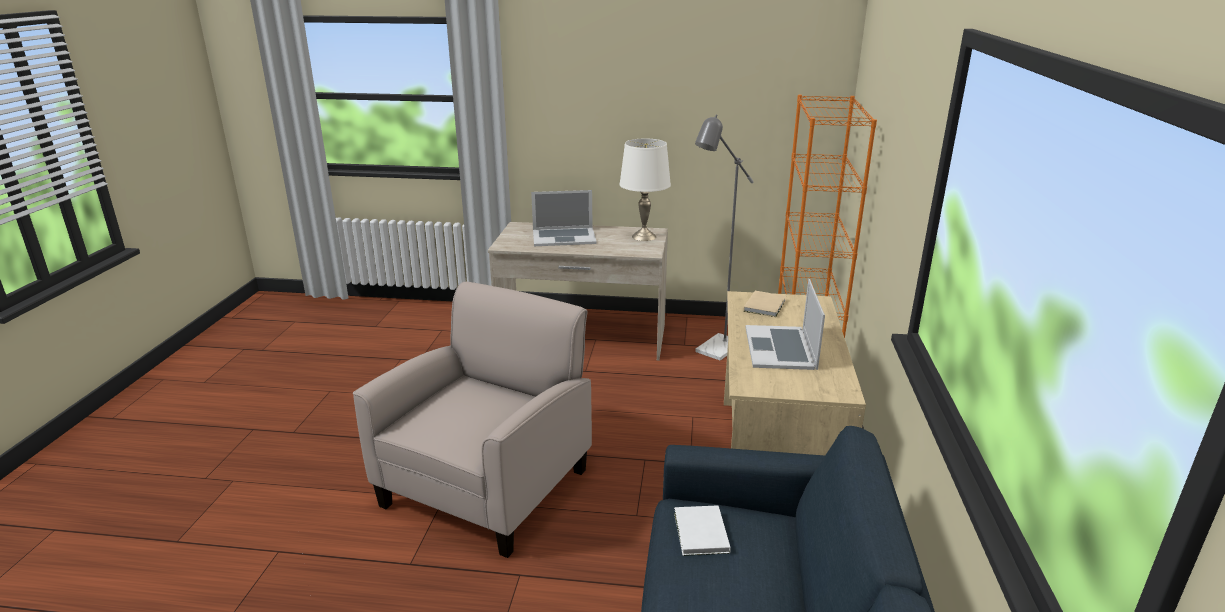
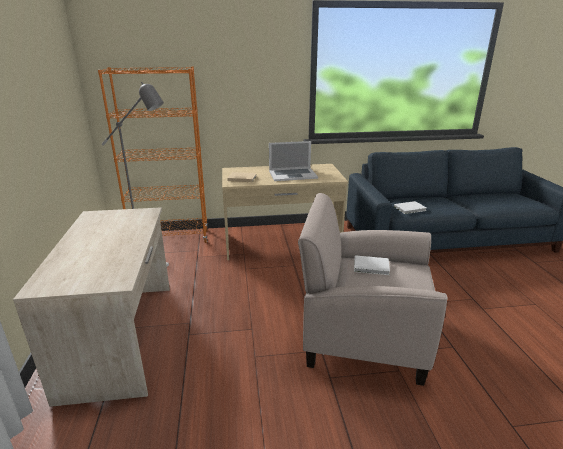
camera: 105 degrees left, 0 degrees up
(497, 409) = (372, 267): none -> white book
(564, 237) = (96, 252): laptop -> none
(643, 236) = (105, 217): white table lamp -> none

